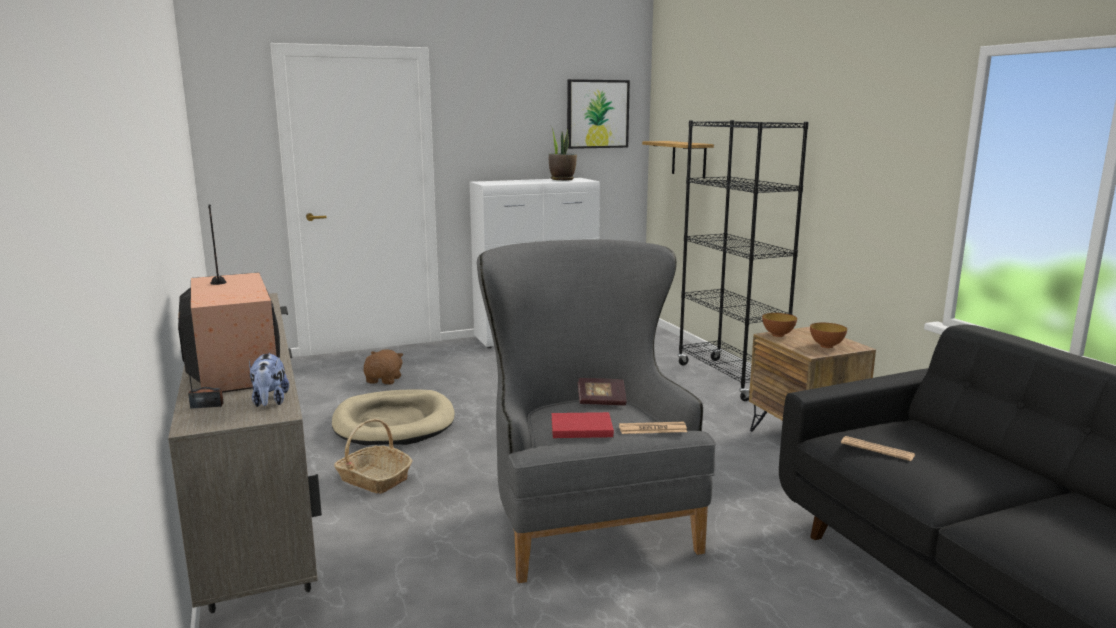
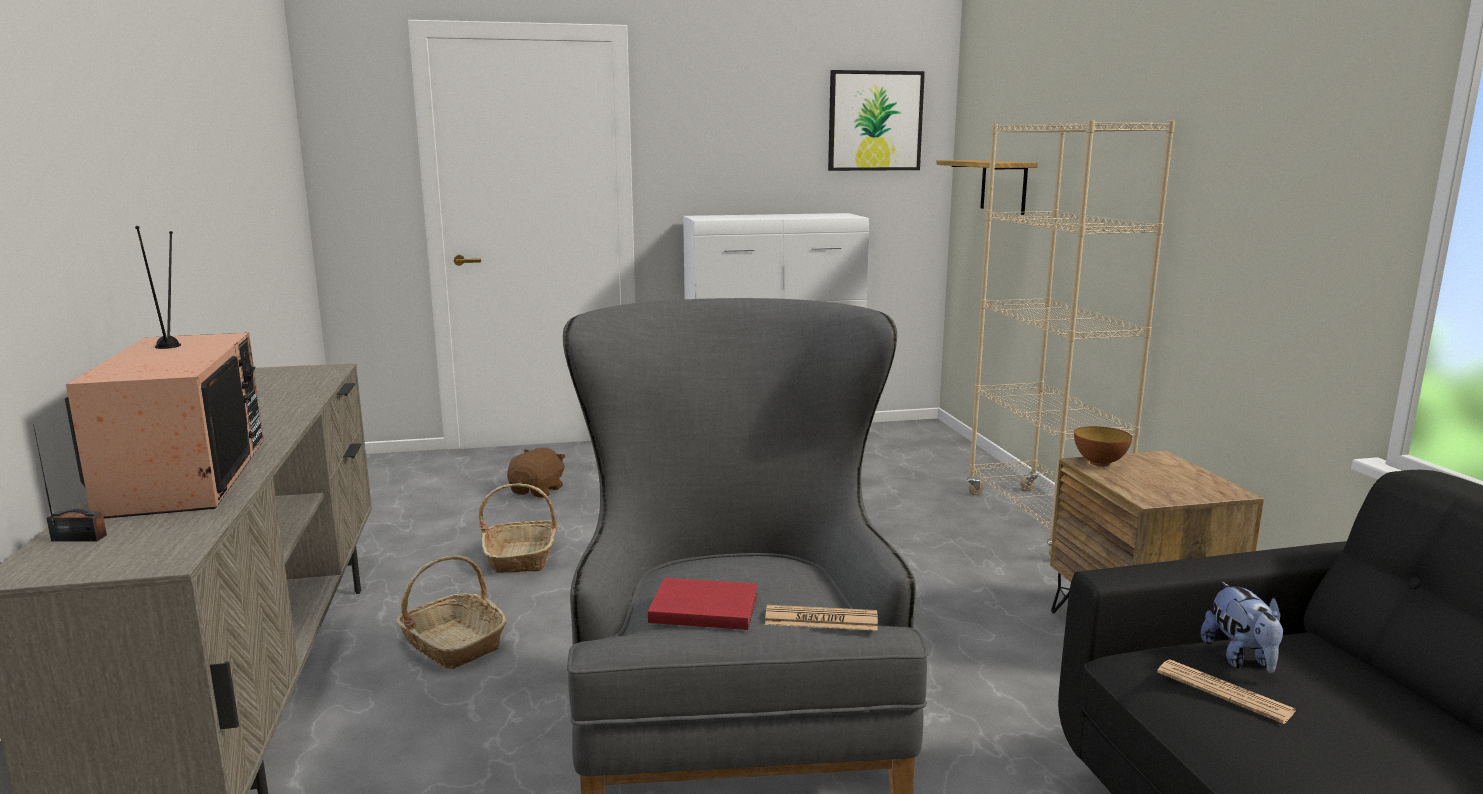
camera: 10 degrees right, 0 degrees up
(269, 402) = (172, 538): plush toy -> plush toy (1241, 659)
(394, 423) = (522, 557): beige dog bed -> basket
(562, 179) = (816, 215): potted plant -> none
(601, 402) = (762, 561): book -> none
(729, 379) = (1041, 522): black bookcase -> beige bookcase
(826, 346) = (1177, 487): bowl -> none

